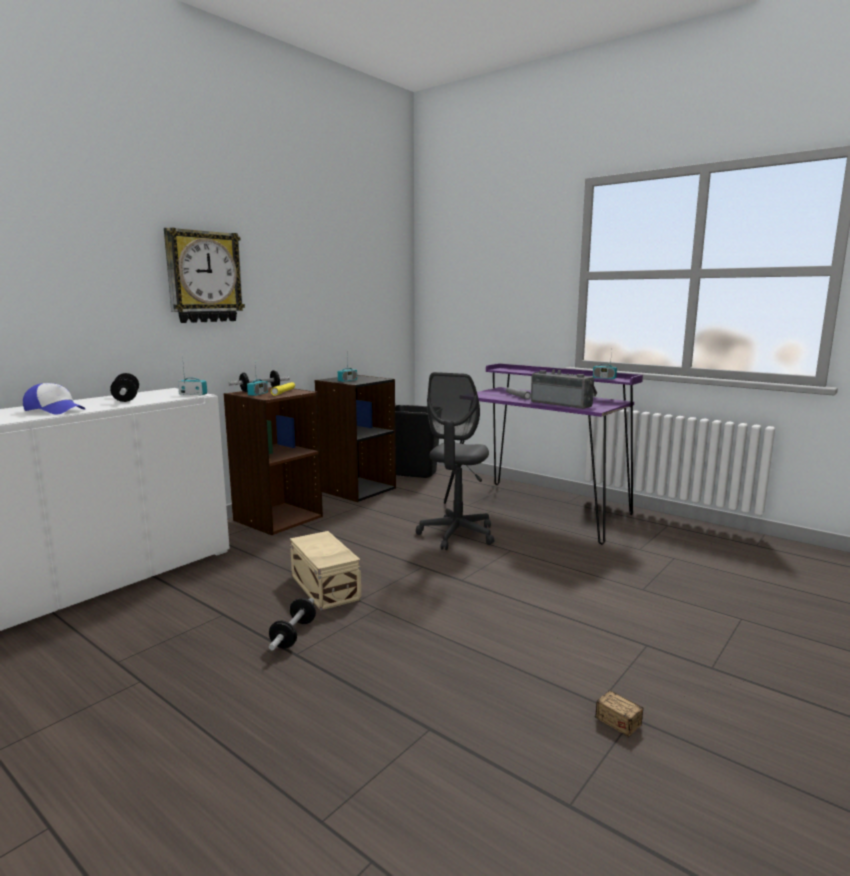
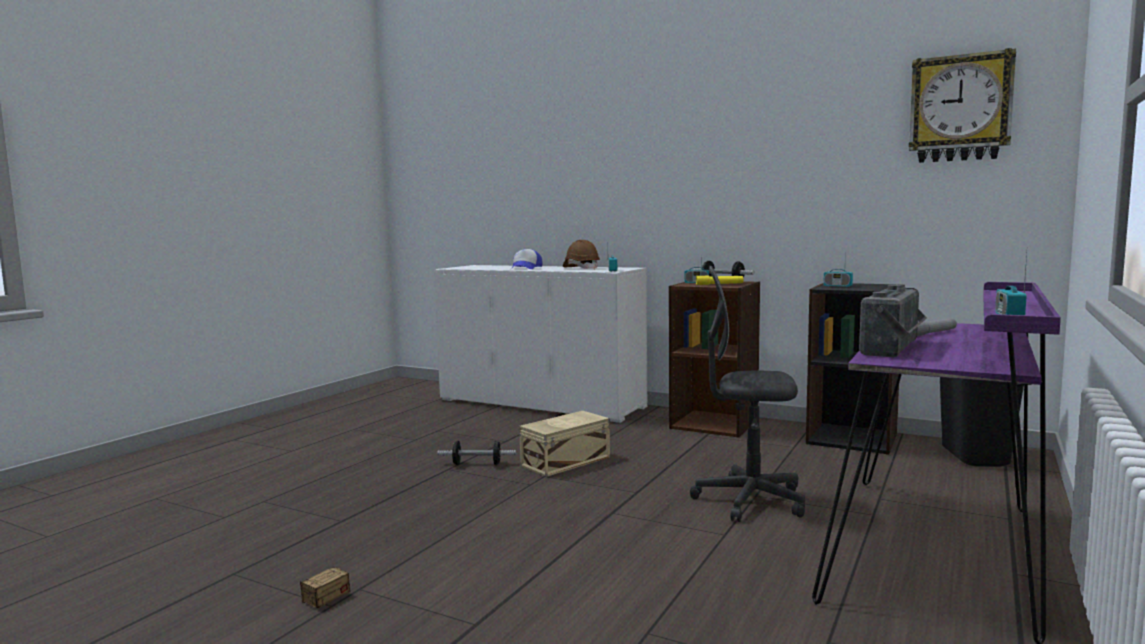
camera: 80 degrees right, 5 degrees down
(126, 398) = (581, 268): dumbbell -> brown hard hat
(203, 277) = (690, 165): wall clock -> wall clock (960, 108)

